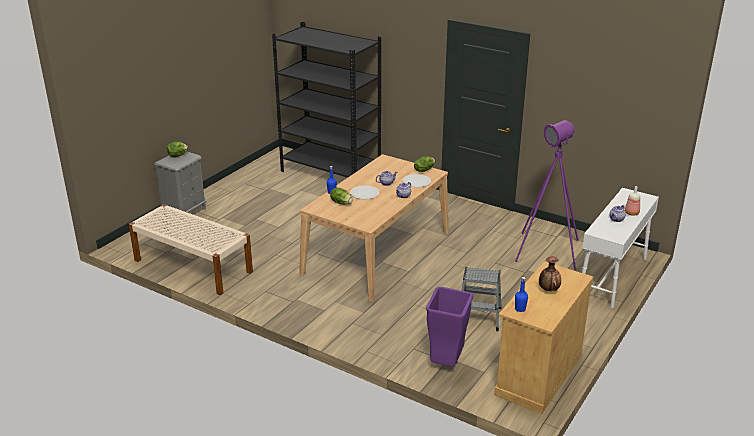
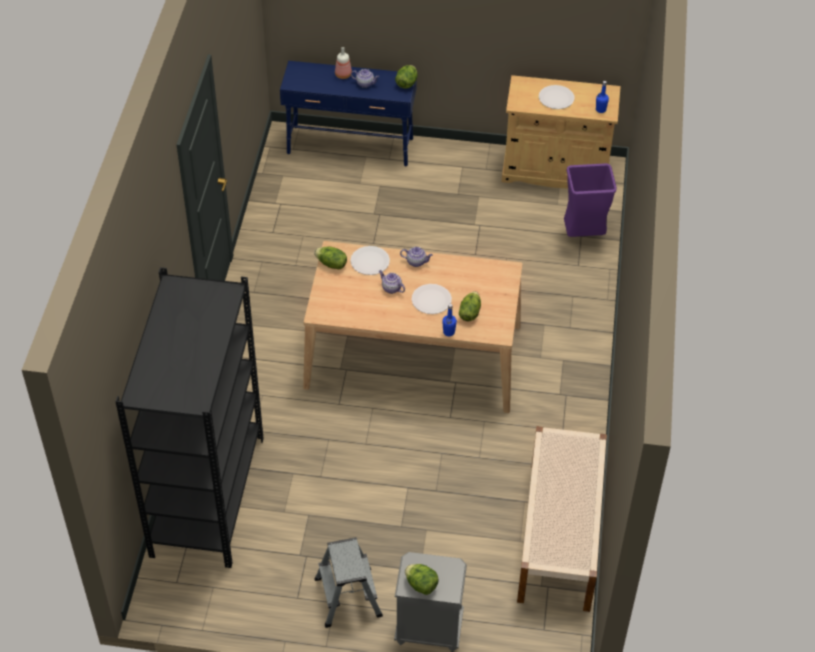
camera: 115 degrees left, 20 degrees up
(479, 316) = (490, 231): grey step ladder -> grey step ladder (348, 597)
(547, 251) = (320, 205): purple floor lamp -> none
(548, 290) = (556, 98): vase -> white plate
(610, 236) = (406, 83): none -> lettuce
(611, 277) = (350, 147): white console table -> blue console table

